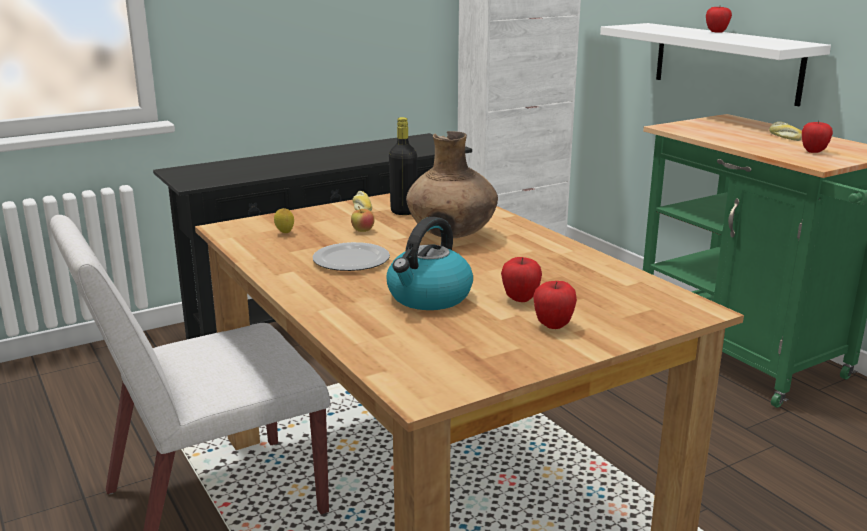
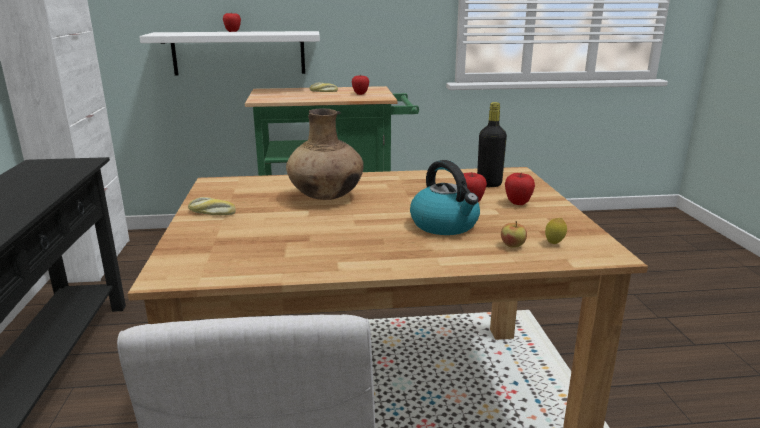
camera: 65 degrees left, 0 degrees up
(285, 233) = (230, 251): lemon -> lemon (554, 244)
(350, 260) = (339, 237): plate -> none
(363, 231) = (271, 221): apple -> apple (512, 246)
(403, 211) = (246, 201): black bottle -> black bottle (489, 184)

